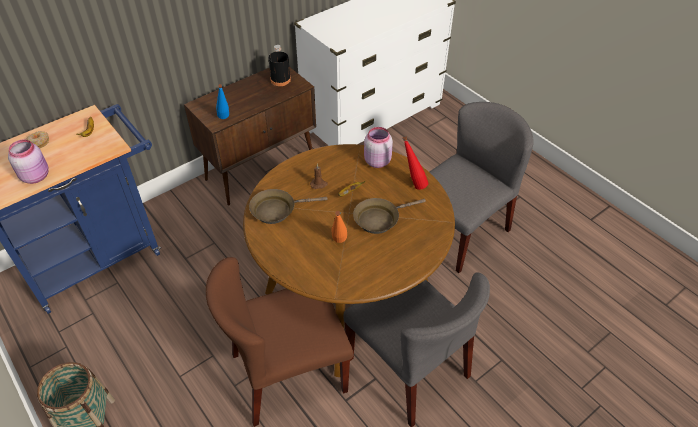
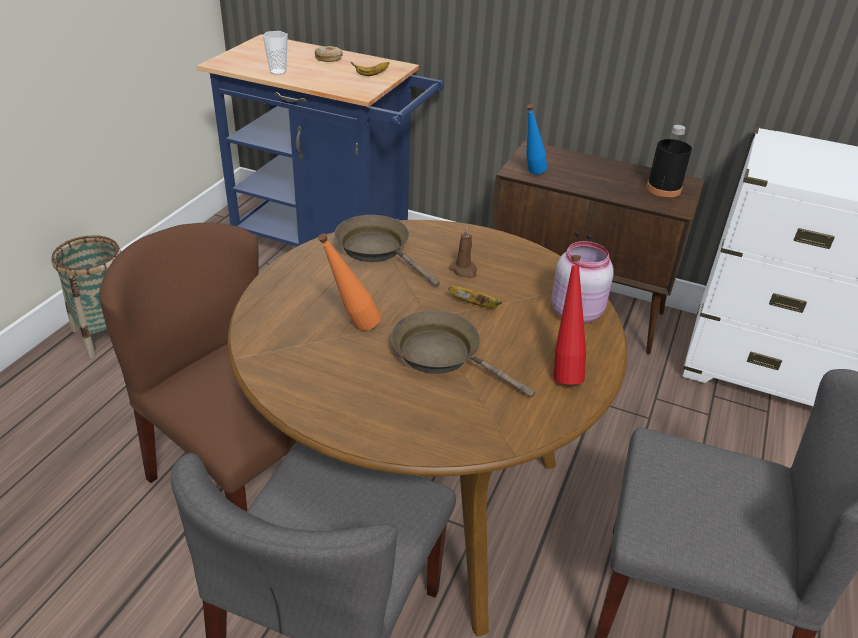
camera: 60 degrees right, 10 degrees down
(36, 176) = (278, 72): pink jar -> cup

